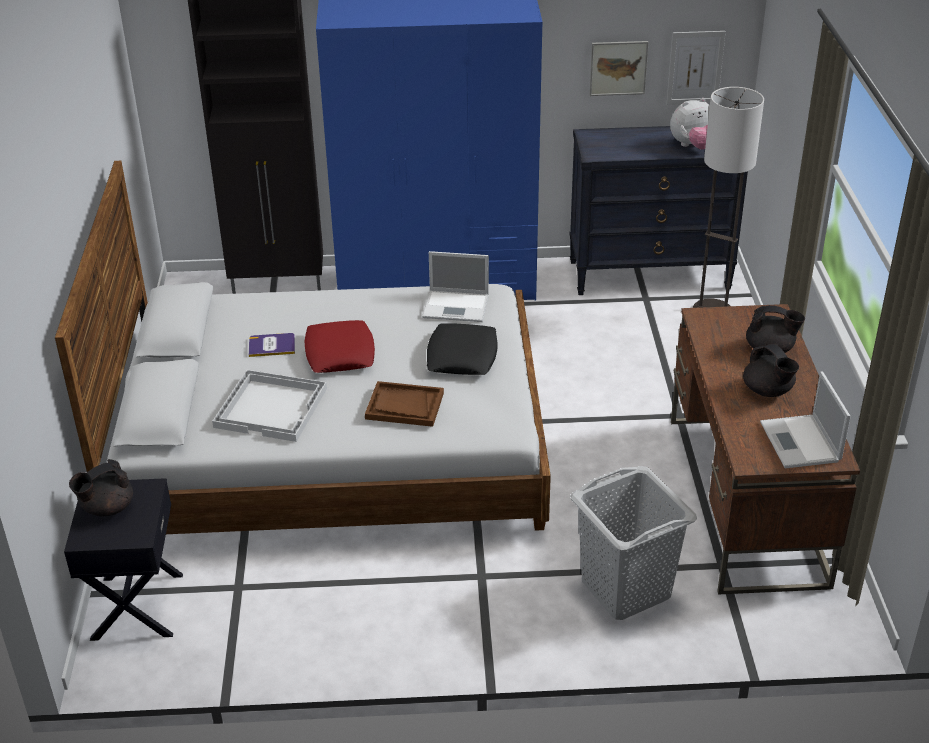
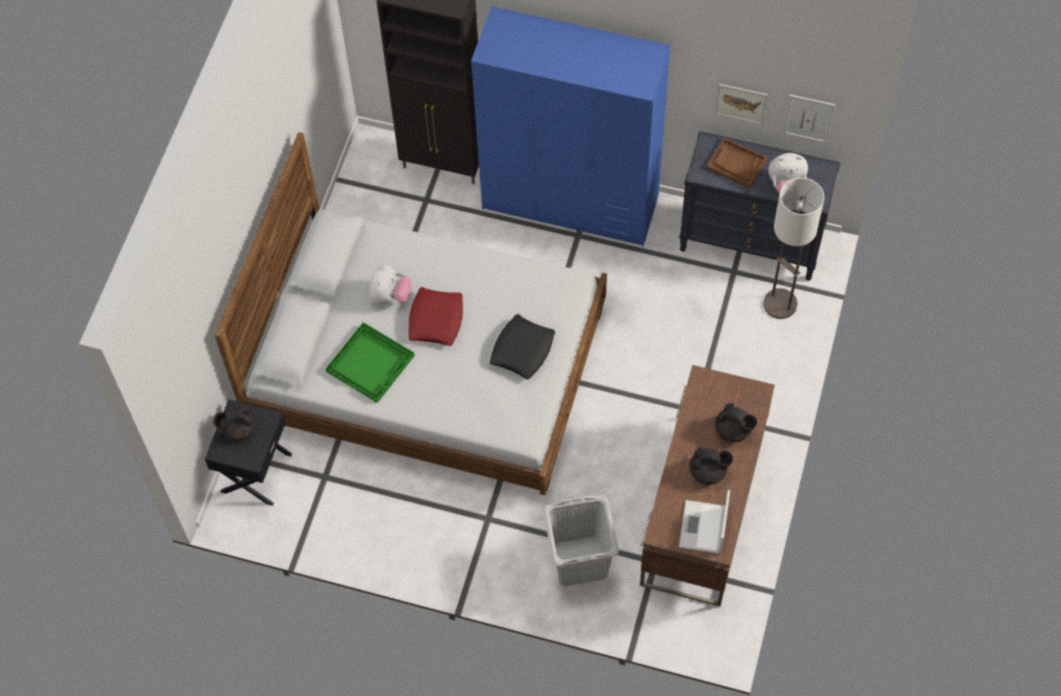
camera: 20 degrees right, 25 degrees up
(272, 345) = (390, 296): book -> plush toy
(272, 407) = (371, 363): white tray -> green tray
(404, 406) = (461, 391): brown tray -> brown tray (736, 164)
(457, 306) = (540, 293): laptop -> none
(768, 391) = (708, 471): black teapot -> black teapot turned 75 degrees counterclockwise

